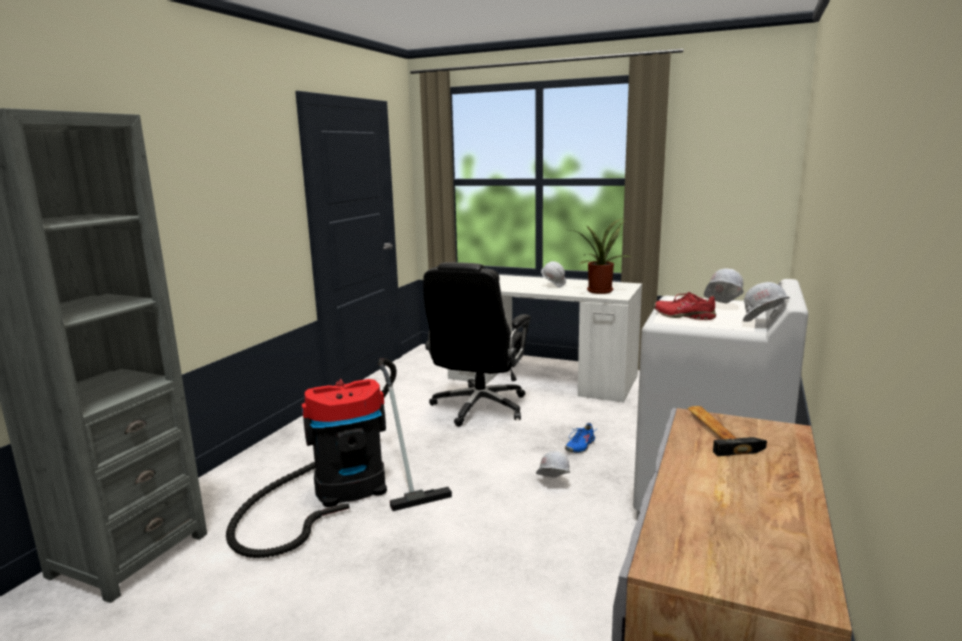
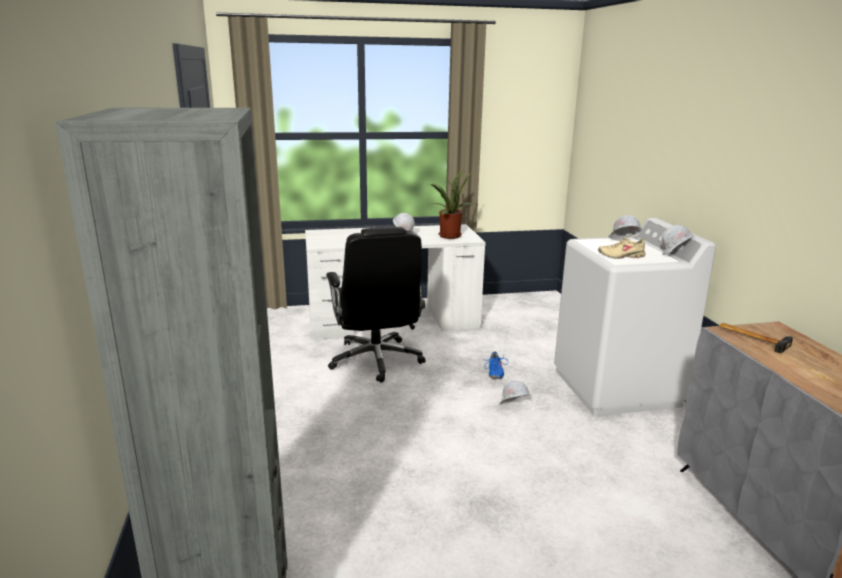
camera: 35 degrees left, 5 degrees up
(342, 491) = (361, 472): vacuum cleaner -> none
(684, 316) = (621, 256): red shoe -> beige shoe

